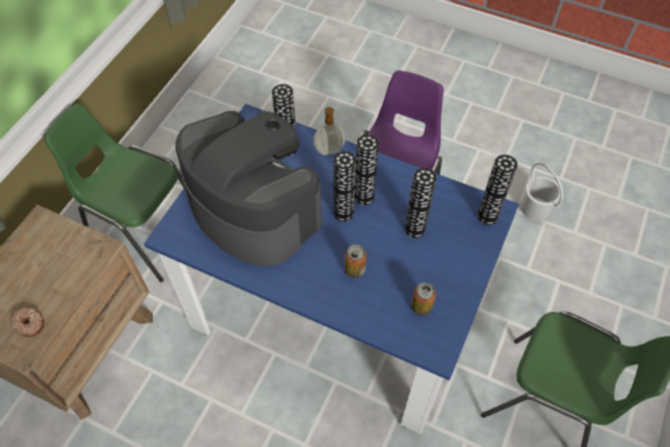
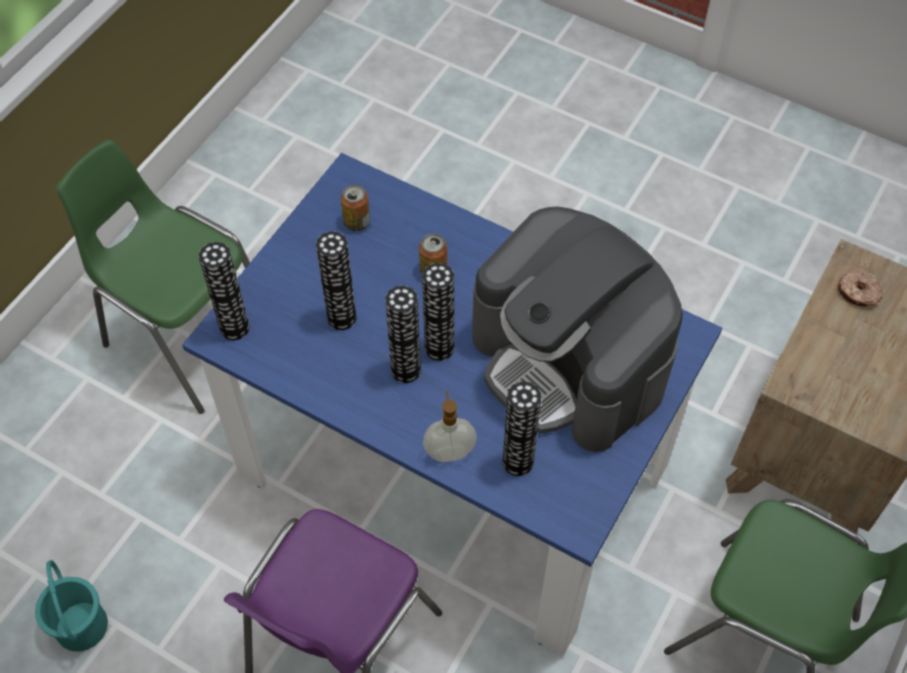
camera: 175 degrees left, 0 degrees up
(535, 208) = (80, 626): white bucket -> turquoise bucket

